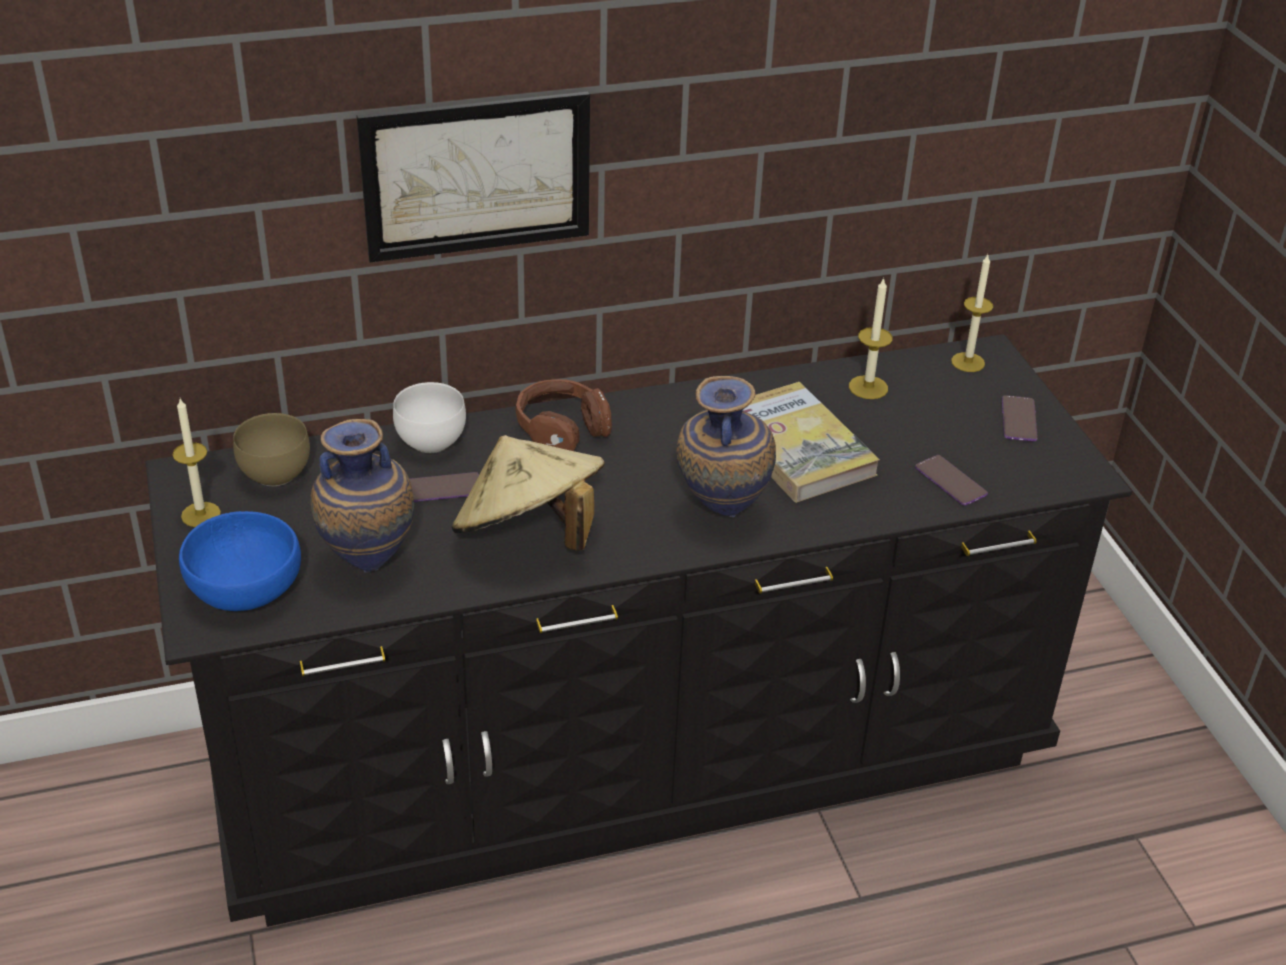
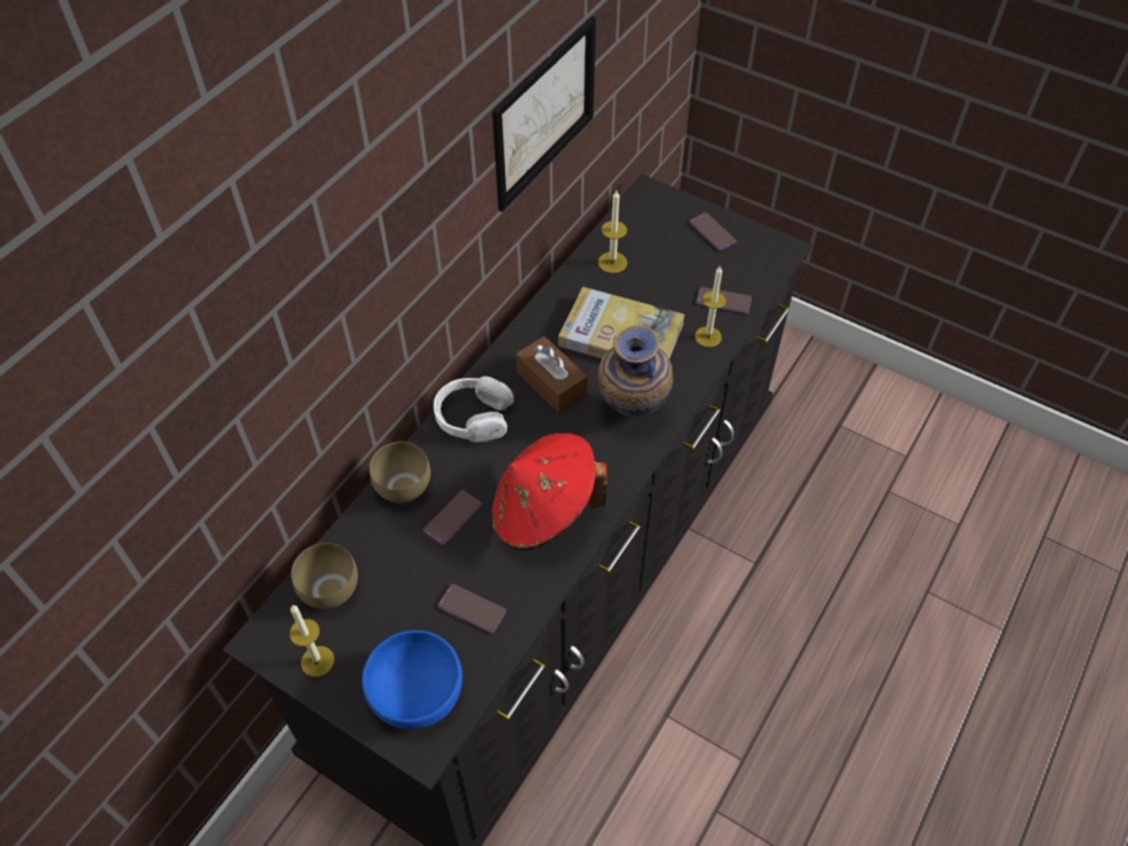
camera: 40 degrees left, 15 degrees up
(369, 562) = (472, 609): vase -> phone
(433, 442) = (406, 487): white bowl -> brown bowl
(477, 176) = (370, 287): picture -> picture (544, 113)
(529, 535) = (544, 512): beige hat -> red hat
(561, 428) = (473, 417): brown headphones -> white headphones
(671, 445) = (551, 383): none -> brown tissue box
(968, 362) = (645, 207): candle -> candle (708, 336)

